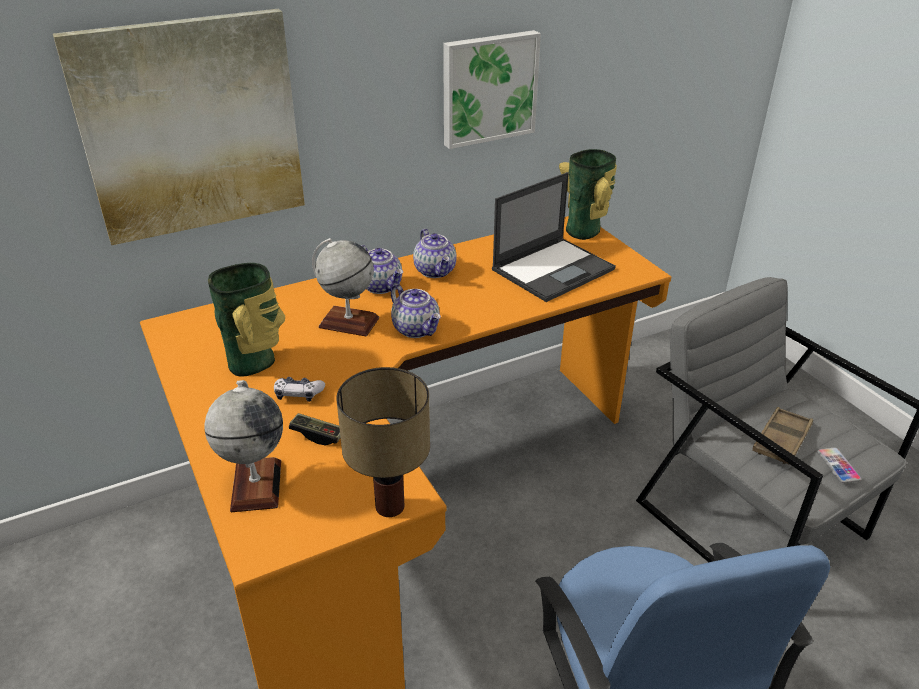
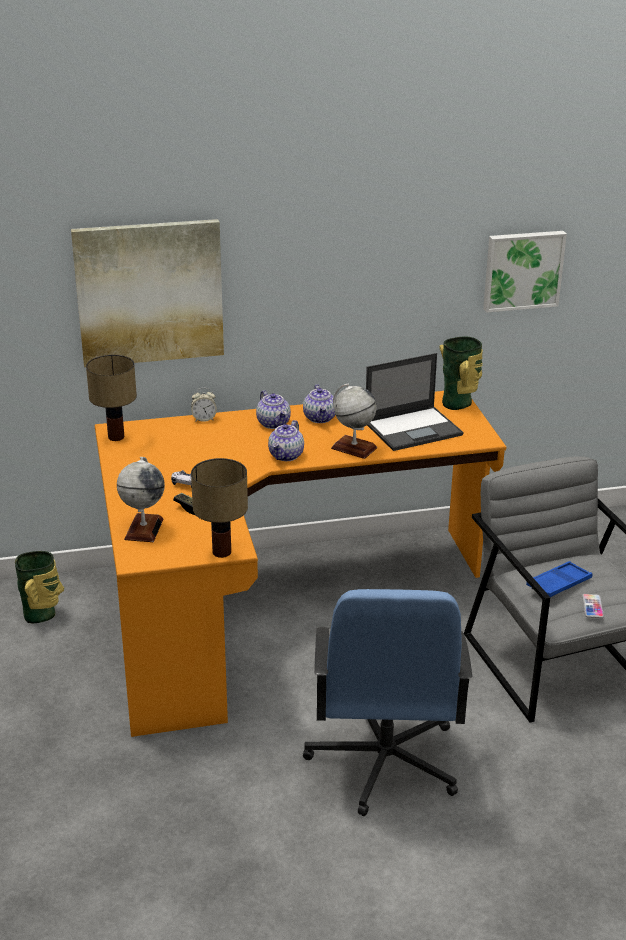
camera: 15 degrees right, 5 degrees down
(176, 336) = (117, 437): none -> table lamp
(255, 362) = (165, 460): vase -> vase (42, 614)
(288, 292) = (204, 419): none -> alarm clock
(348, 322) = (239, 445): globe -> globe (353, 448)
(416, 329) = (286, 455): teapot -> teapot turned 45 degrees clockwise
(488, 88) = (379, 281): picture -> picture (522, 270)
(781, 440) = (558, 584): brown tray -> blue tray

